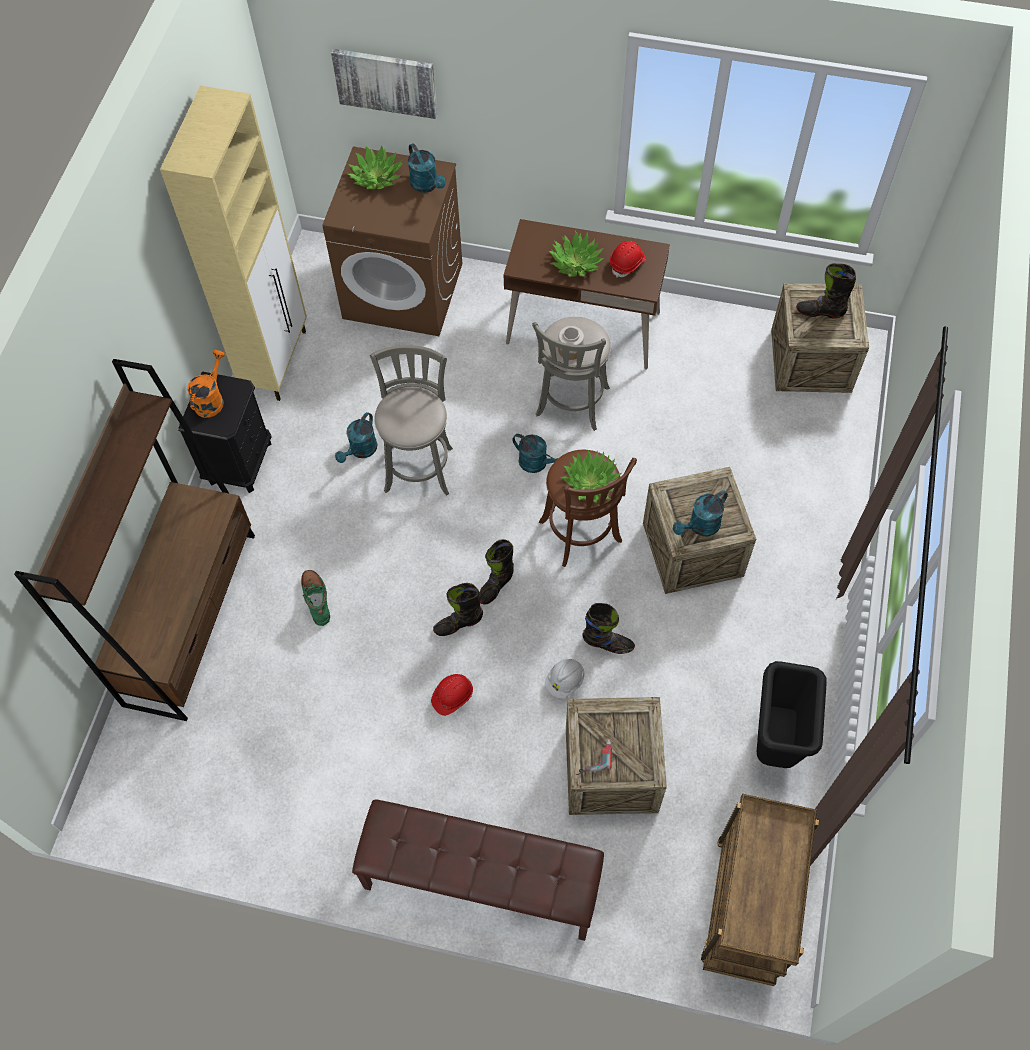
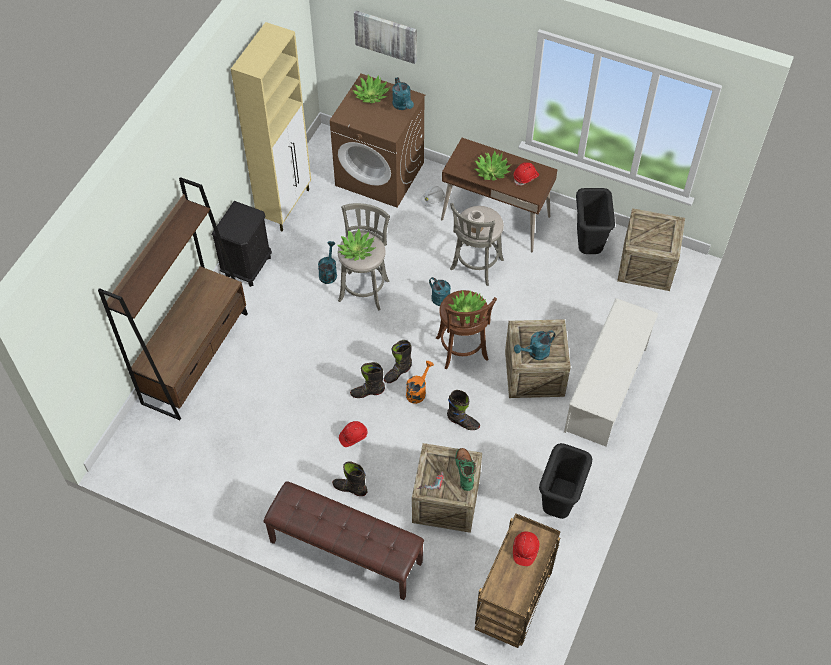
camera: 10 degrees right, 5 degrees down
(211, 399) = (236, 218): orange watering can -> orange watering can (417, 391)
(317, 599) = (279, 360): green boot -> green boot (465, 471)
(360, 451) = (328, 272): turquoise watering can -> turquoise watering can turned 150 degrees clockwise
(404, 416) = (356, 250): none -> potted plant
(565, 681) = (429, 440): white hard hat -> white hard hat (433, 201)
(723, 348) = (588, 247): none -> black trash can
(769, 849) = (525, 550): none -> red hard hat
(800, 554) = (606, 389): none -> white shoe rack
(820, 311) = (652, 230): black boot -> black boot (350, 488)

